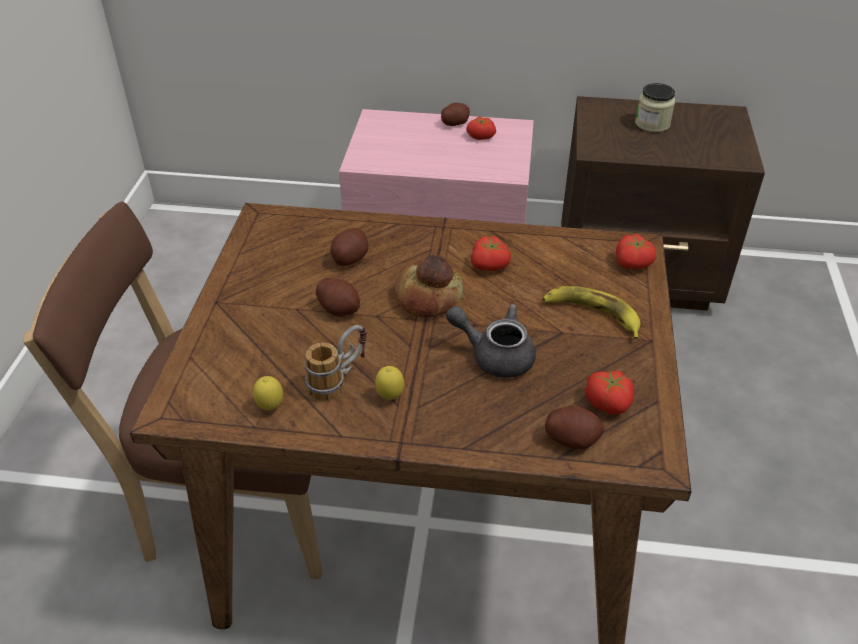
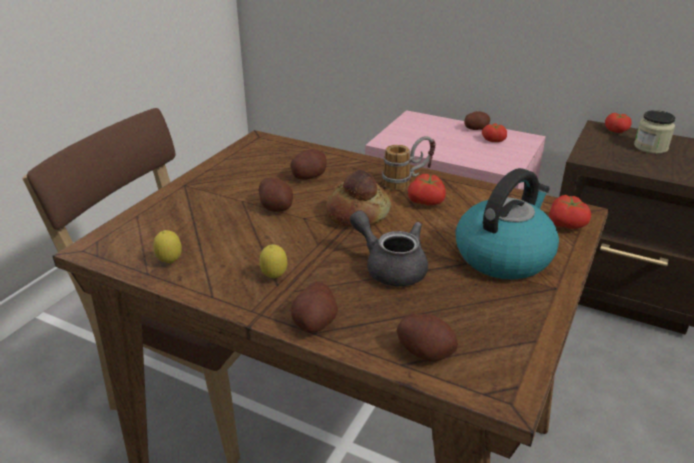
camera: 20 degrees right, 10 degrees down
(339, 380) = (240, 256): mug -> mug (407, 182)
(458, 436) = (315, 322): none -> potato
(592, 314) = (503, 255): banana -> kettle
(608, 402) = (482, 329): tomato -> tomato (617, 130)

